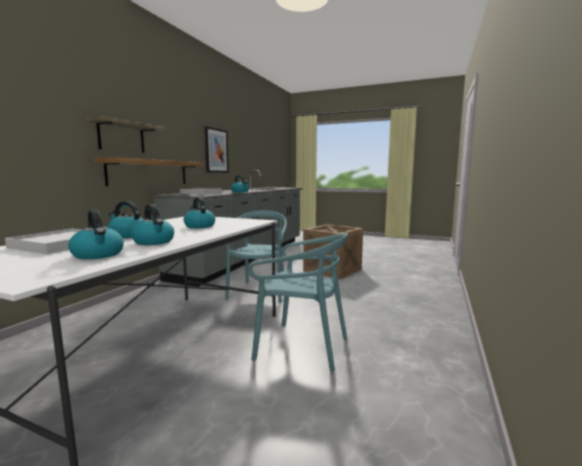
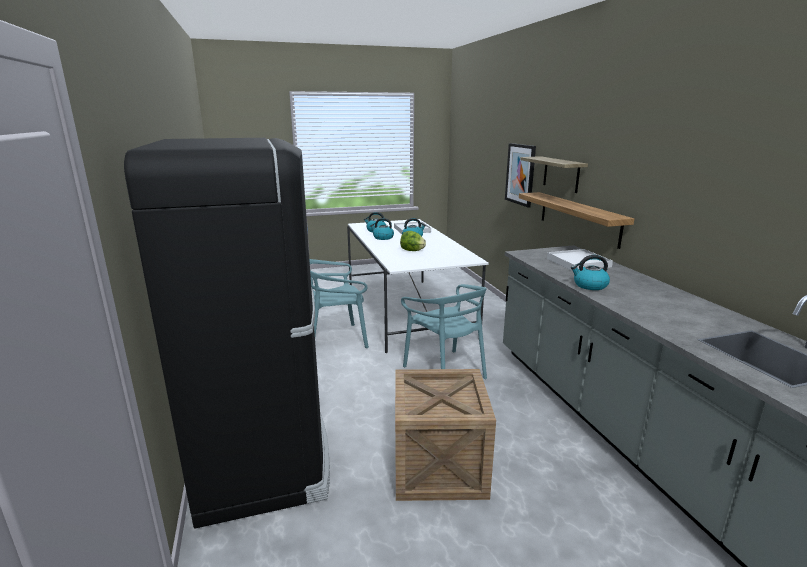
camera: 140 degrees right, 10 degrees up
(199, 226) = (412, 251): kettle -> lettuce
(216, 150) = (709, 207): picture -> picture (520, 174)
(417, 293) = (264, 451): none -> black fridge

